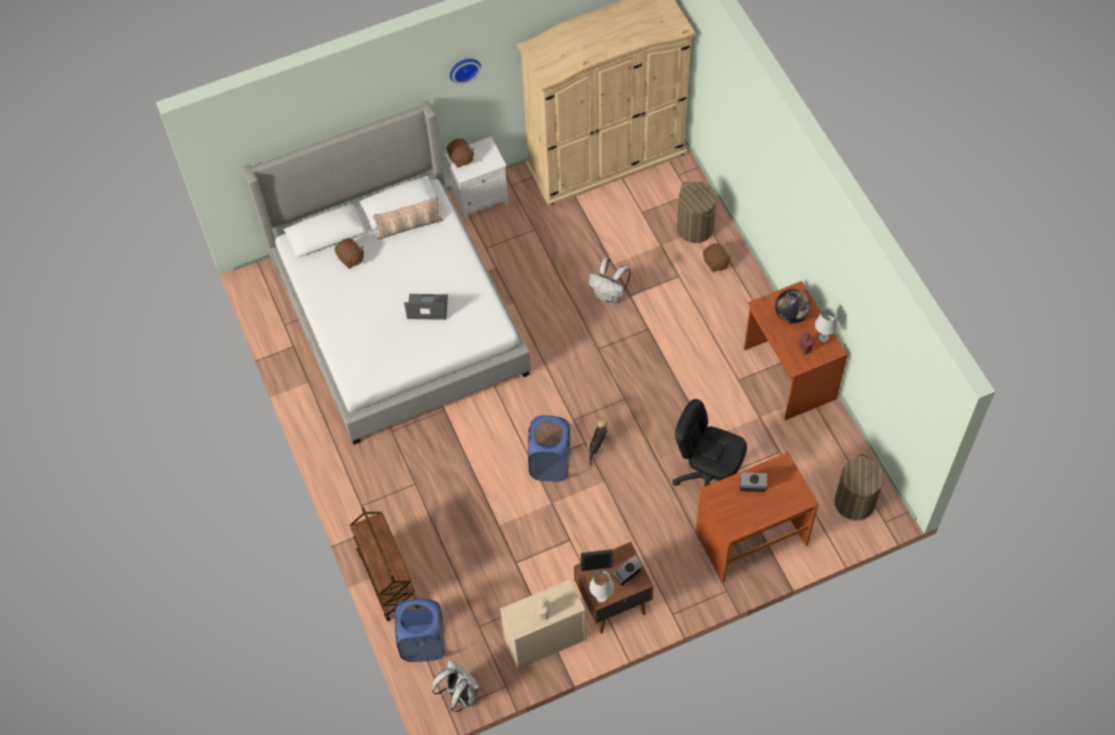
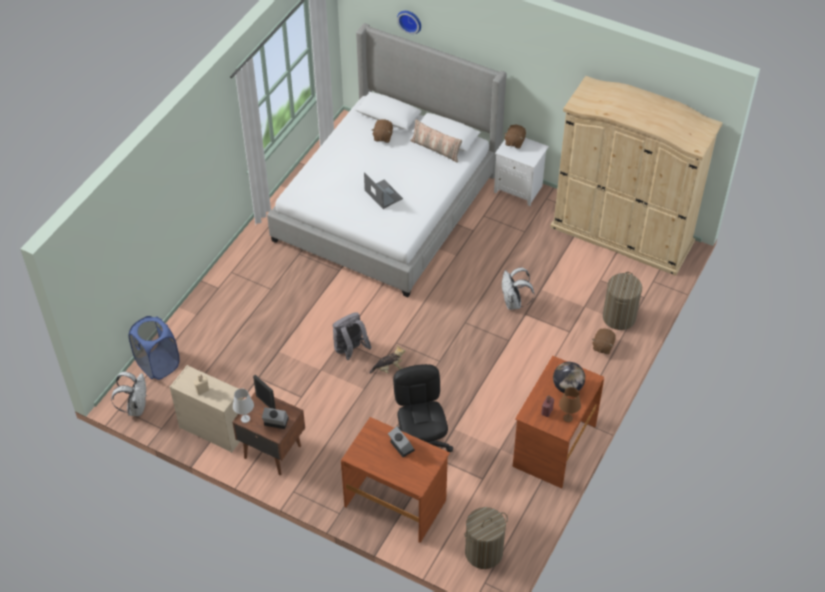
camera: 50 degrees right, 10 degrees down
(387, 579) = (189, 317): brown cart -> none
(464, 68) = (541, 66): wall clock -> wall clock (410, 20)
(550, 463) = (350, 350): blue laundry basket -> grey backpack
(823, 338) = (568, 418): white table lamp -> brown table lamp

